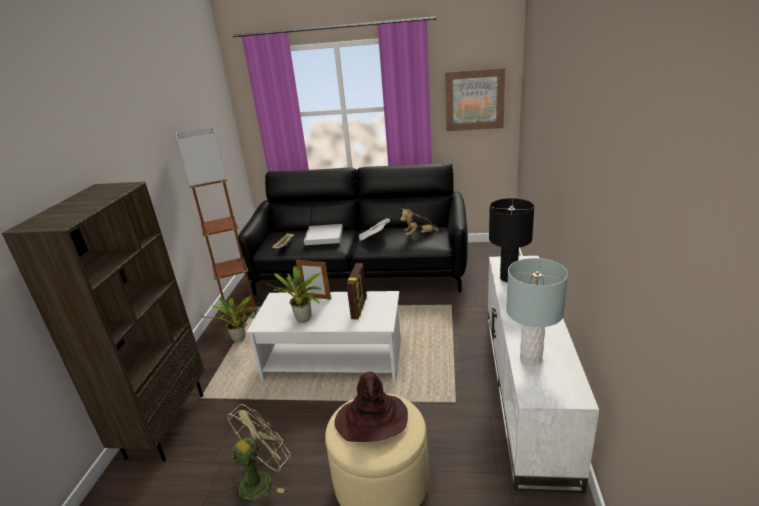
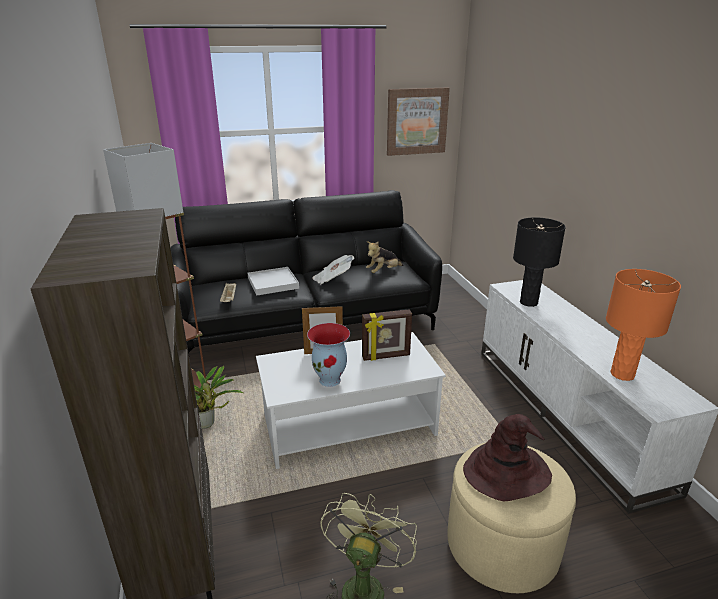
camera: 25 degrees left, 0 degrees up
(304, 320) = (330, 380): potted plant -> vase
(359, 308) = (386, 356): picture frame -> picture frame turned 90 degrees clockwise
(531, 358) = (622, 374): grey table lamp -> orange table lamp

